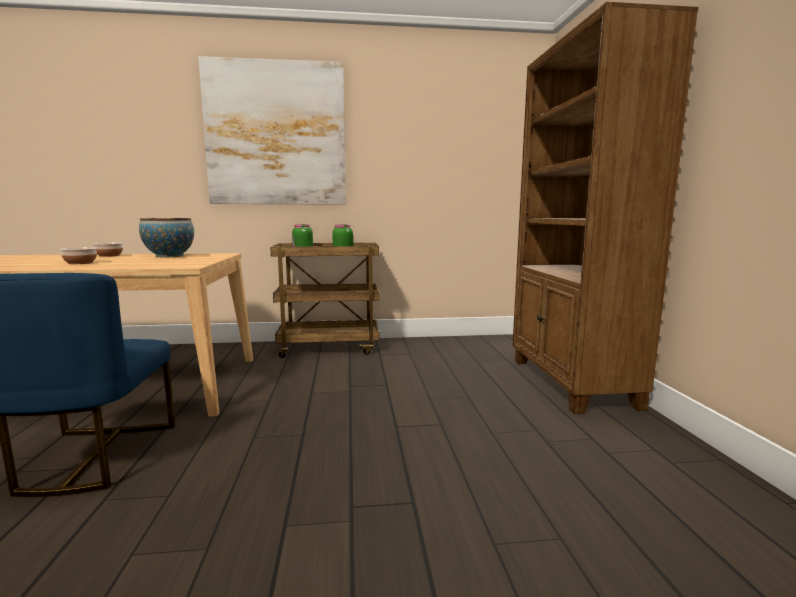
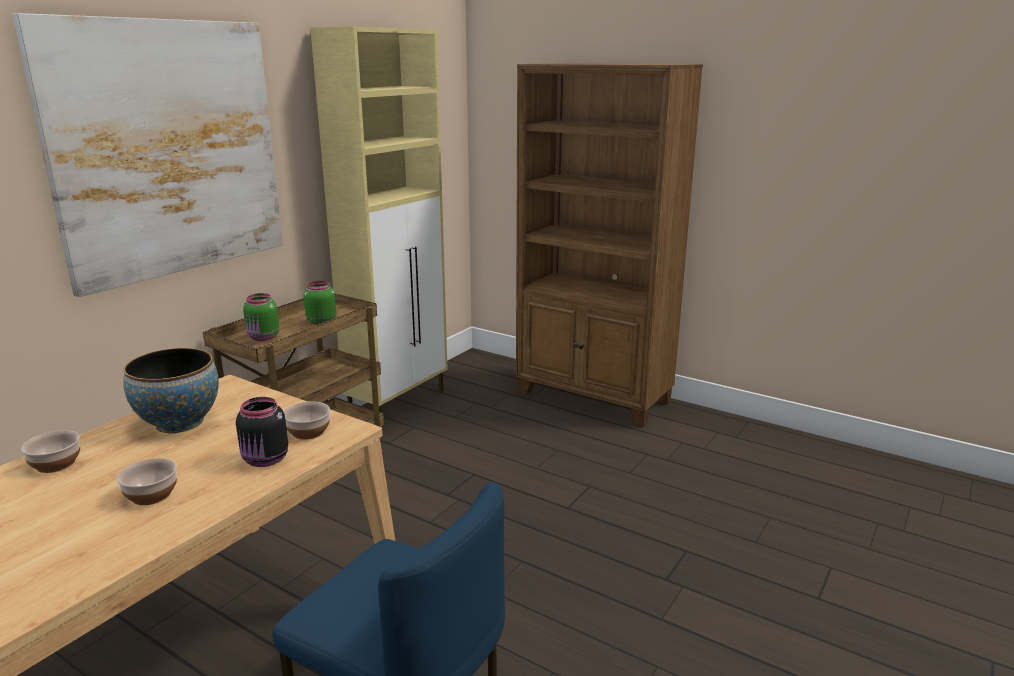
camera: 50 degrees left, 10 degrees up
(133, 265) = (265, 460): none -> black jar
(178, 264) = (307, 432): none -> bowl
(428, 342) = (399, 402): none -> beige cabinet

